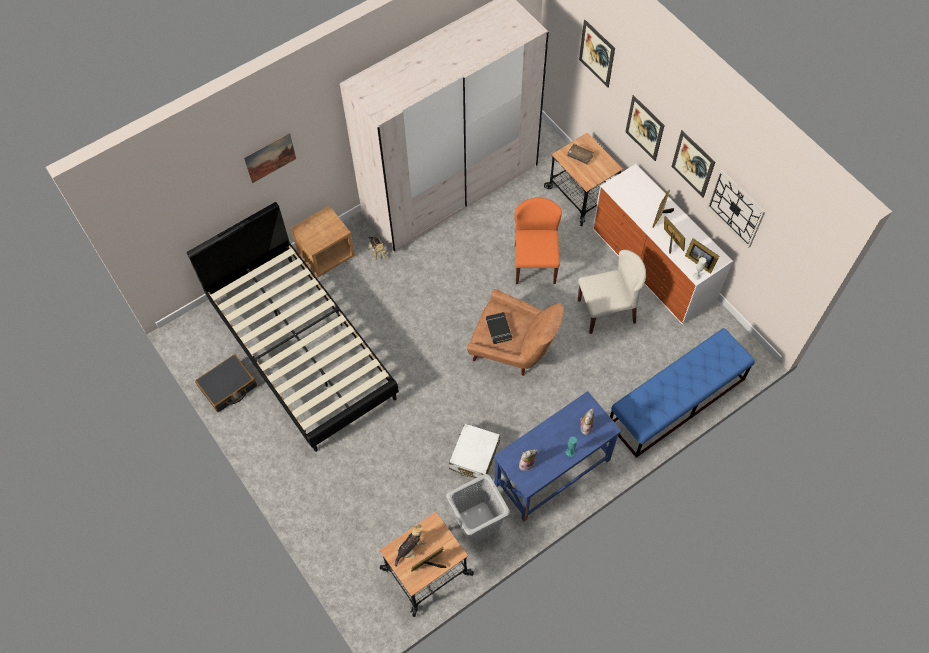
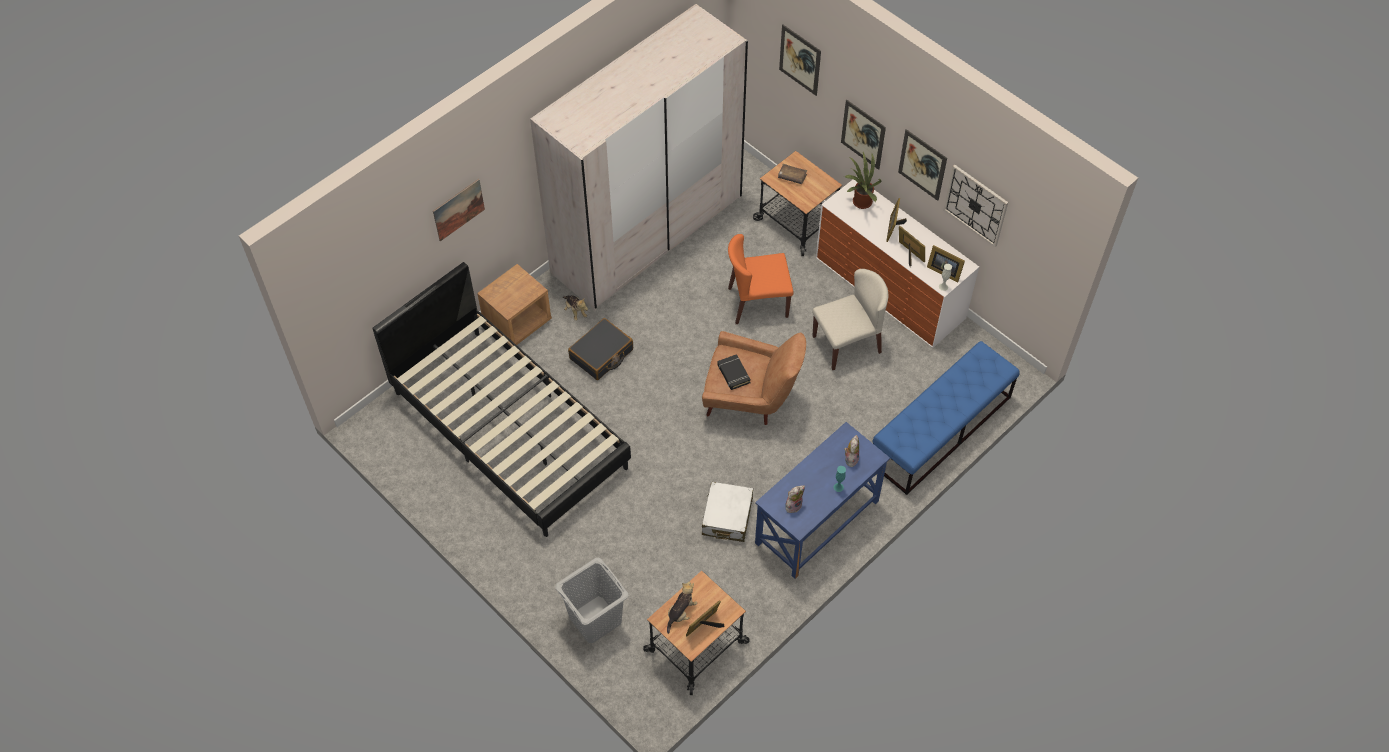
camera: 10 degrees left, 5 degrees down
(228, 387) = (431, 481): black suitcase -> black suitcase (601, 354)
(477, 522) = (743, 586): grey laundry basket -> grey laundry basket (594, 619)
(534, 263) = (757, 303): orange chair -> orange chair turned 90 degrees counterclockwise
(635, 187) = (860, 202): none -> potted plant

